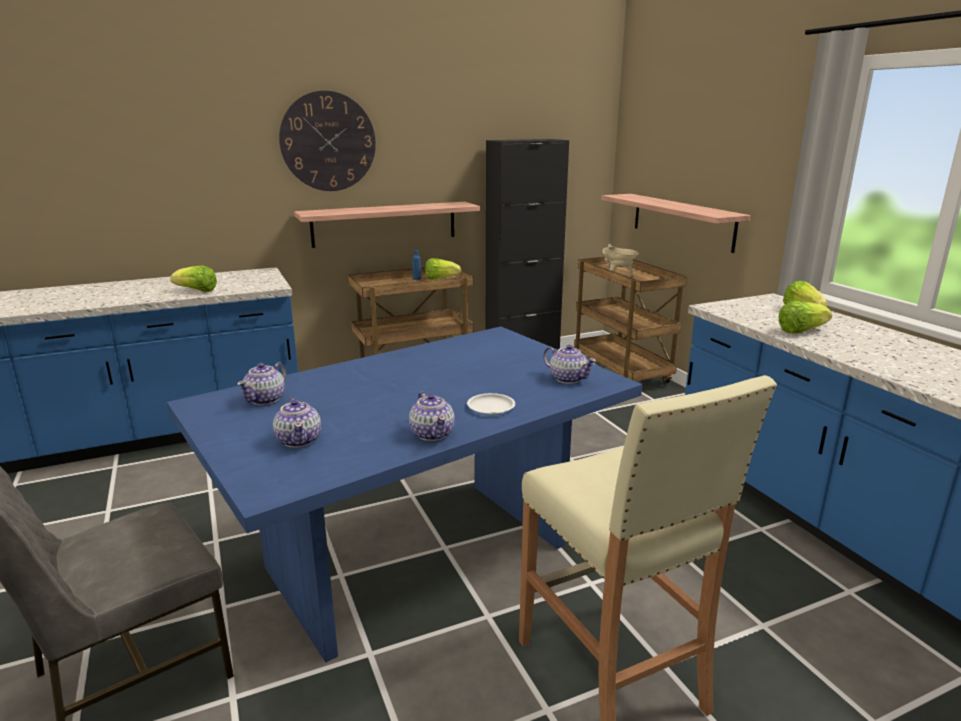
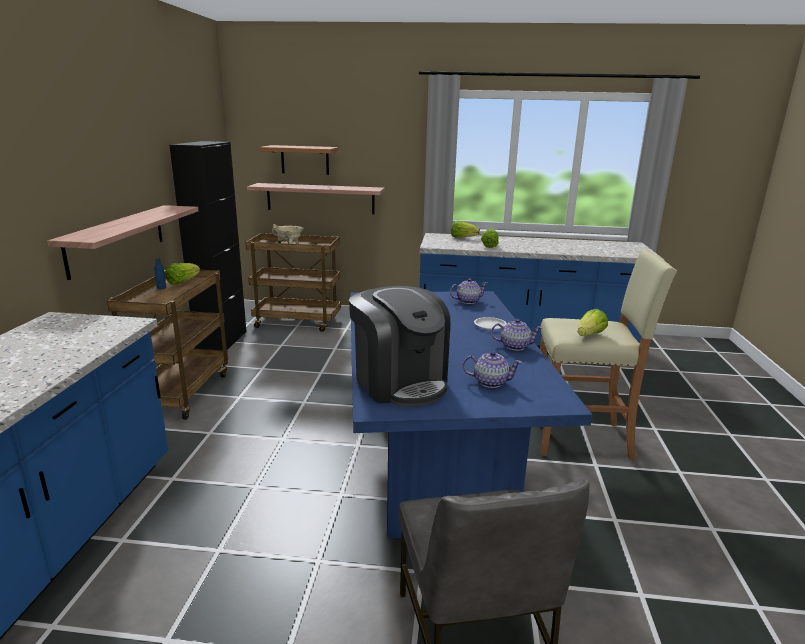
camera: 60 degrees left, 0 degrees up
(196, 291) = (65, 355): lettuce -> lettuce (590, 335)
(266, 399) = (400, 382): teapot -> coffee machine
(328, 141) = (64, 154): wall clock -> none
(674, 168) = (305, 160): none -> shelf

